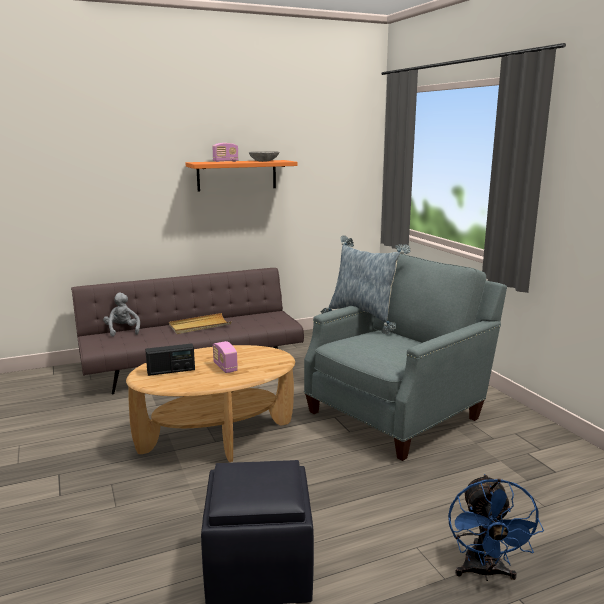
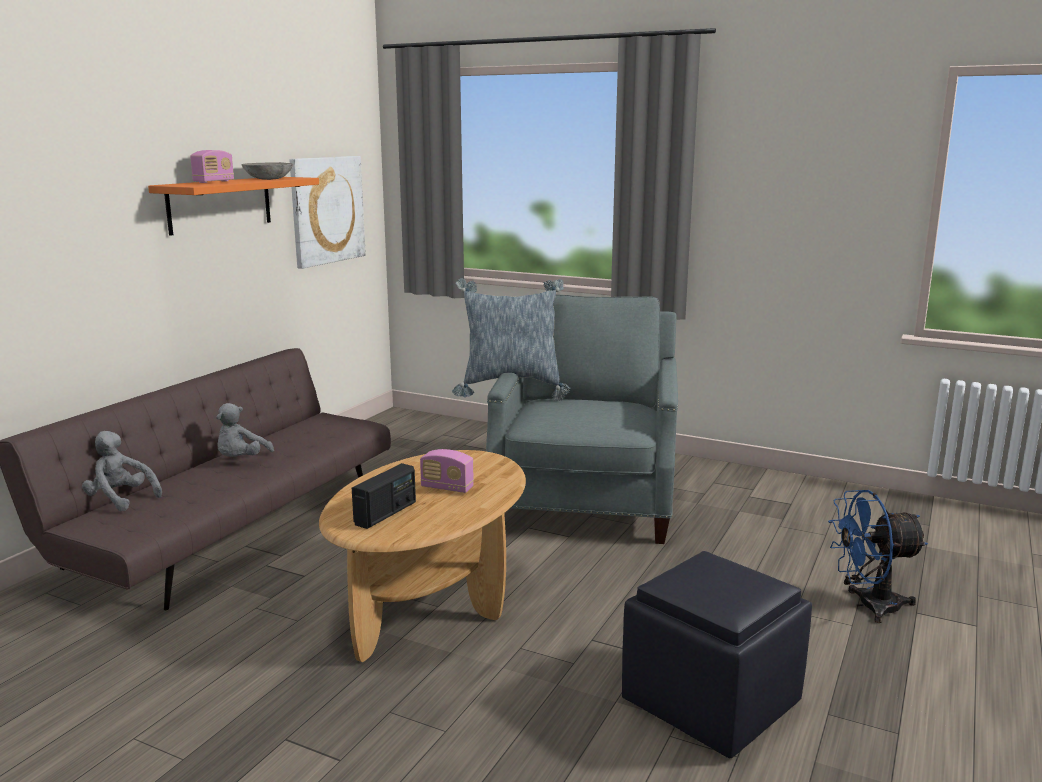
camera: 40 degrees left, 0 degrees up
(199, 326) = (241, 460): beige tray -> grey plush toy
(326, 183) = (327, 210): none -> picture
(484, 573) = (868, 606): blue fan -> blue fan turned 120 degrees clockwise

